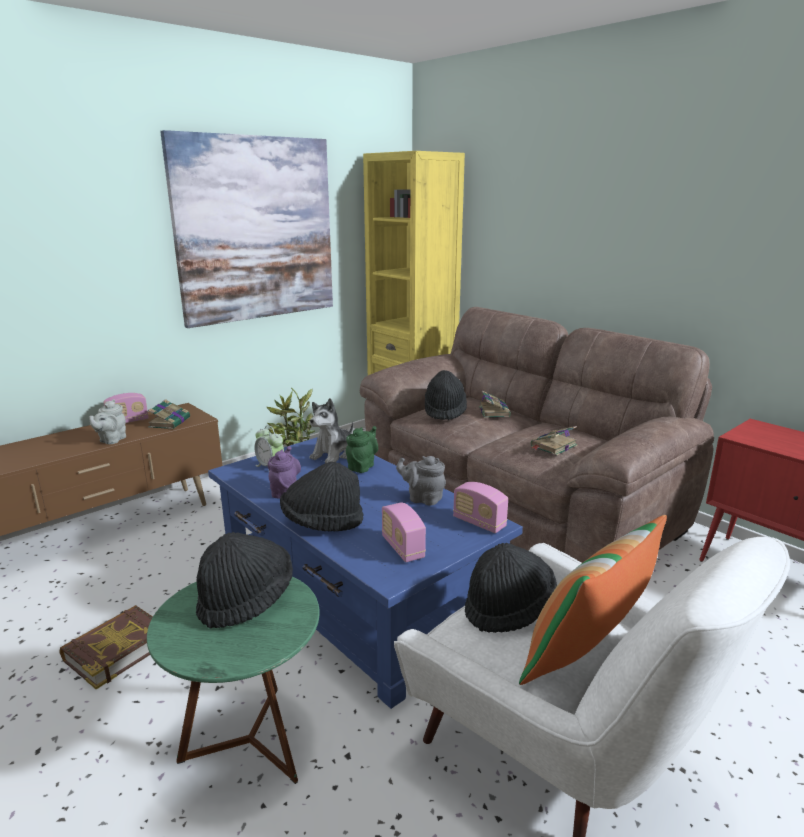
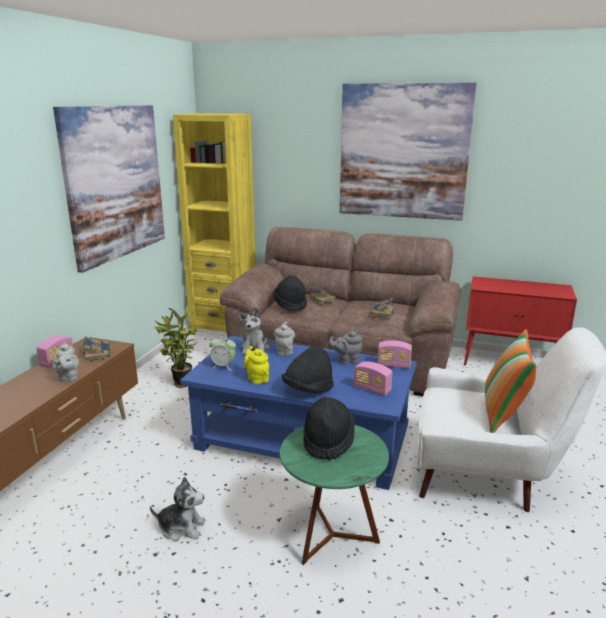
camera: 30 degrees left, 0 degrees up
(117, 650) = (181, 527): book -> plush toy
(285, 491) = (257, 378): purple teapot -> yellow teapot
(362, 466) = (284, 351): green teapot -> grey teapot
(509, 608) = (448, 404): black hat -> none
(656, 204) = (403, 152): none -> picture

